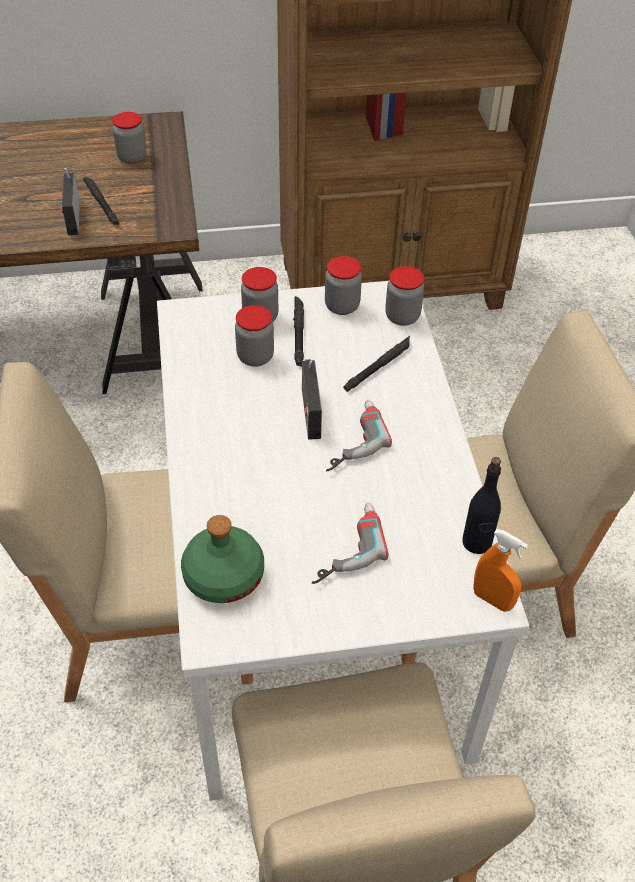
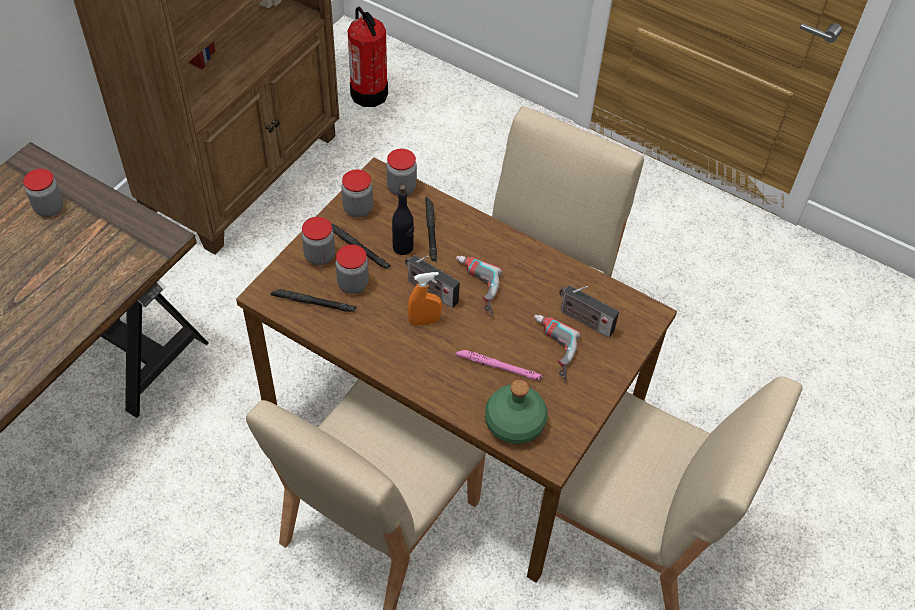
camera: 50 degrees left, 5 degrees up
(73, 216) = (75, 287): radio -> radio (584, 320)
(101, 204) = (83, 261): black flashlight -> black flashlight (313, 303)
(277, 519) = (498, 367): none -> pink flashlight
(316, 599) = (453, 421): white dining table -> brown dining table
(477, 543) = (605, 289): black bottle -> black bottle (403, 247)
(492, 600) = (648, 312): orange spray bottle -> orange spray bottle (424, 321)
(573, 296) = (369, 93): none -> fire extinguisher

